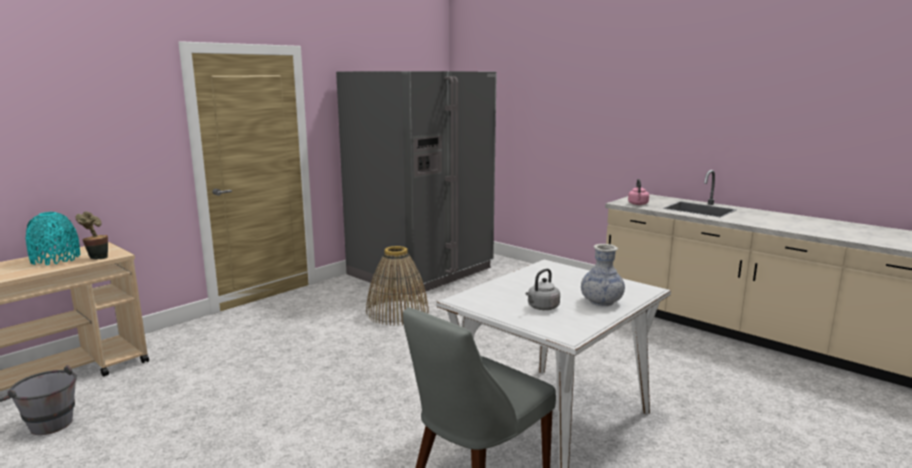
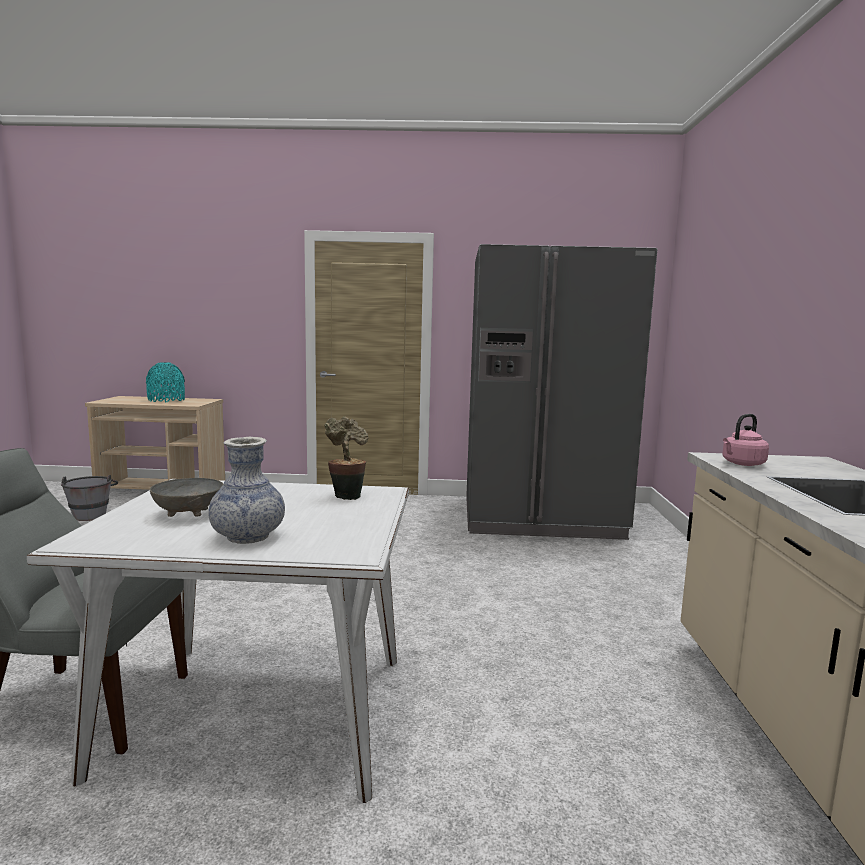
camera: 50 degrees right, 5 degrees down
(97, 258) = (180, 403): potted plant -> potted plant (346, 495)
(397, 312) = (421, 541): basket -> none
(542, 307) = (187, 514): grey kettle -> grey bowl

